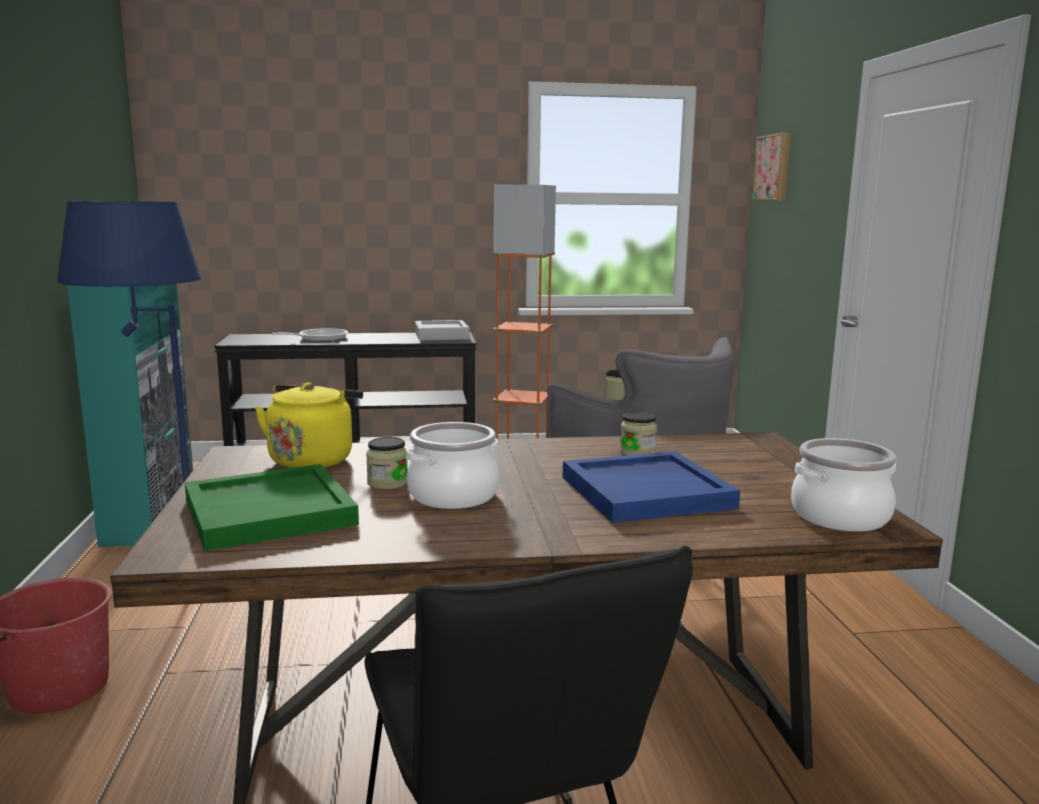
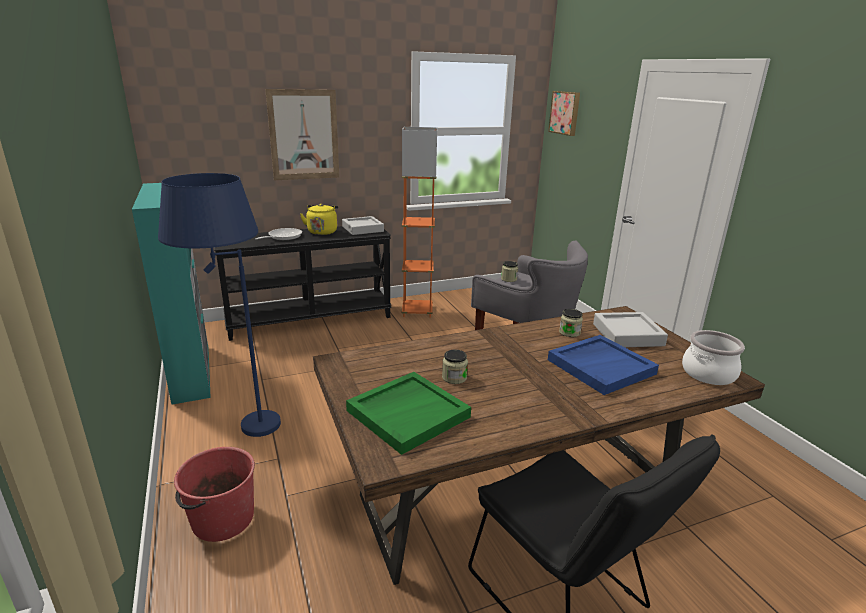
camera: 15 degrees left, 10 degrees up
(313, 459) = (390, 361): yellow kettle -> yellow kettle (322, 231)
(365, 198) = (304, 135): none -> picture
(453, 495) = (501, 384): cooking pot -> none
(739, 462) = (627, 335): none -> grey tray

